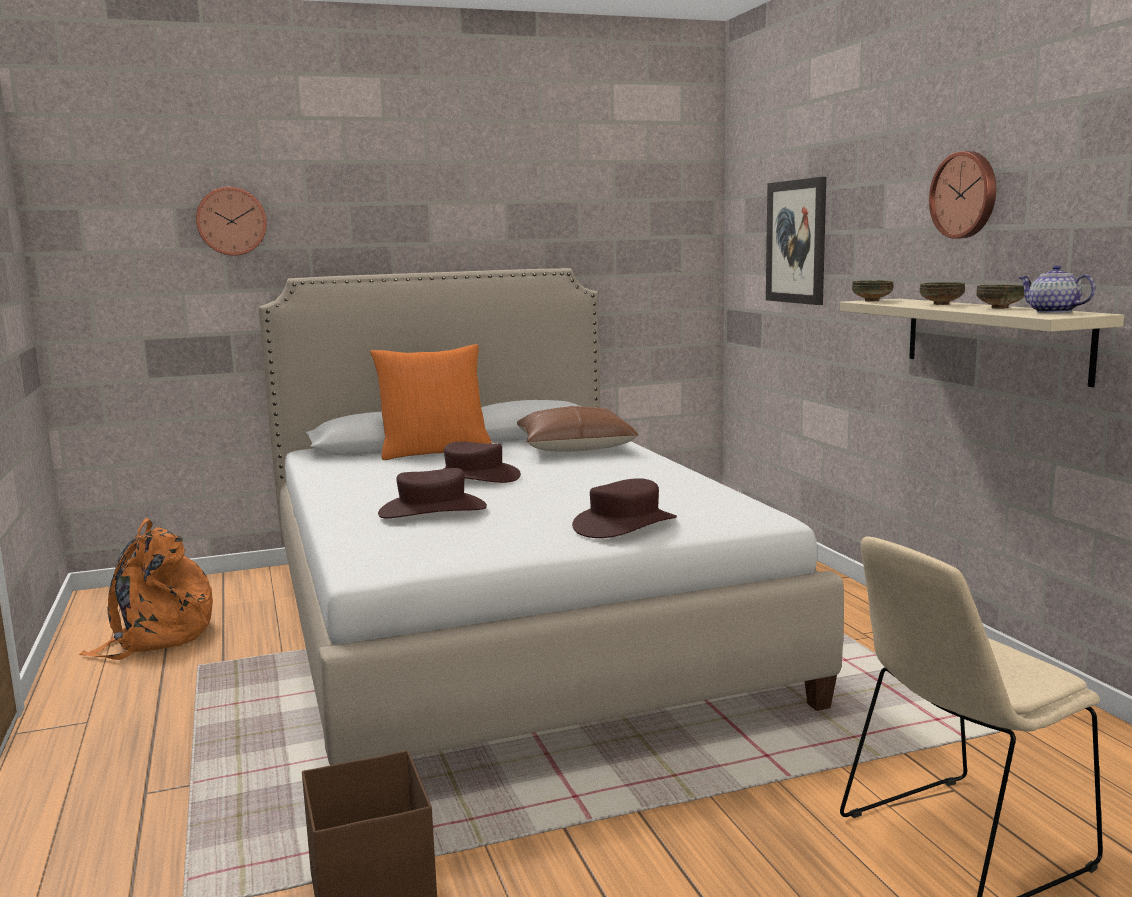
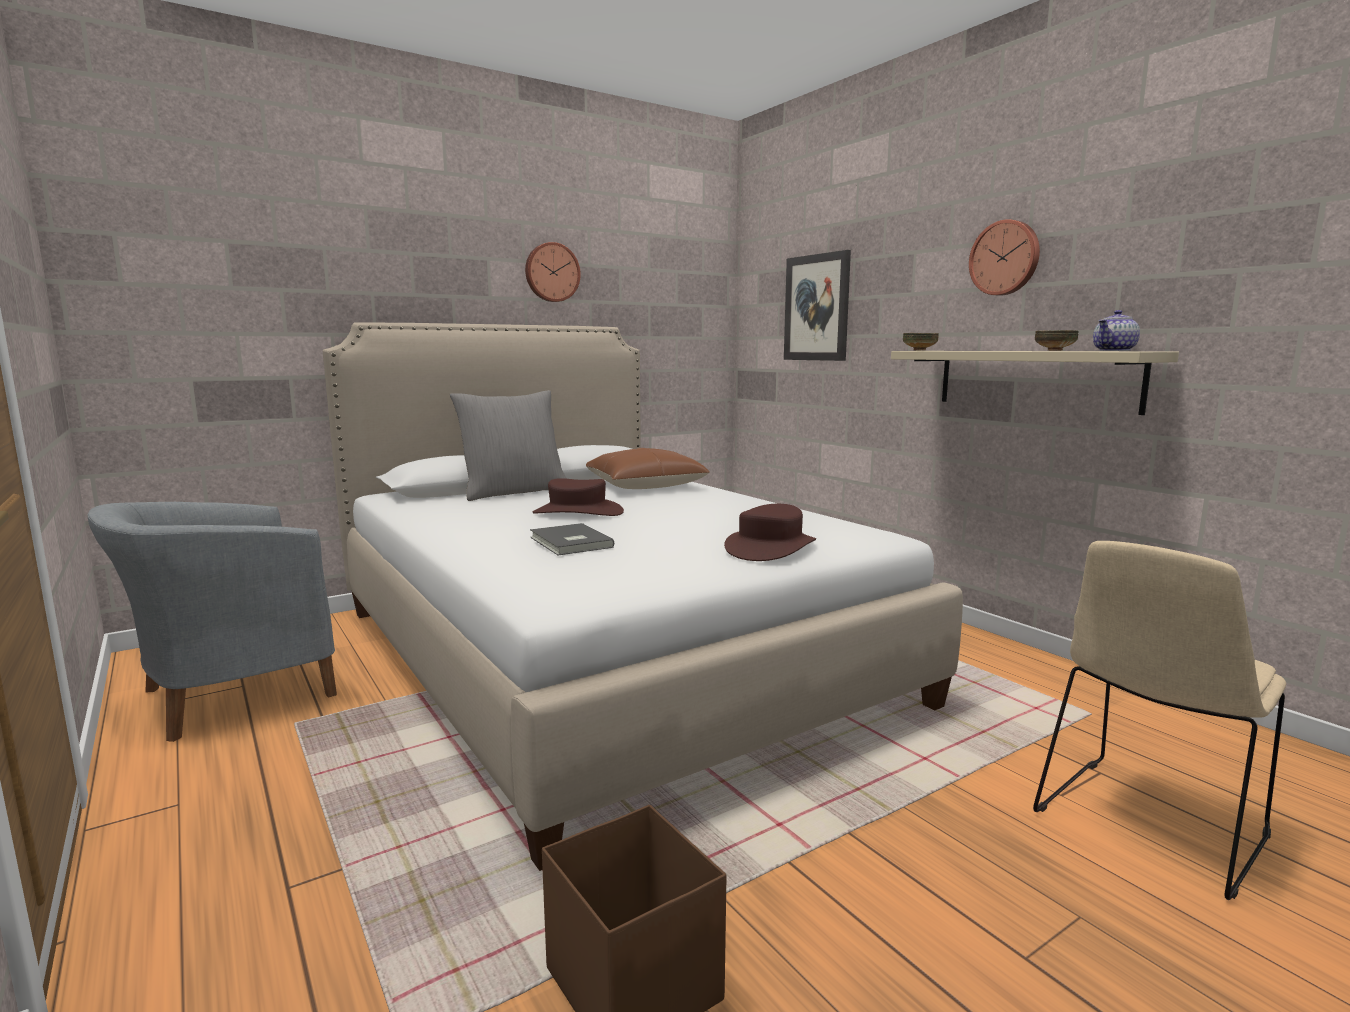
camera: 15 degrees left, 0 degrees up
(155, 636) = (230, 695): orange backpack -> grey armchair
(231, 221) = (290, 261): wall clock -> wall clock (551, 272)
(432, 510) = (569, 543): brown hat -> grey book
(434, 451) = (513, 492): orange pillow -> grey pillow
(942, 304) = (992, 350): bowl -> none
(1052, 312) = (1114, 350): teapot -> teapot turned 75 degrees counterclockwise

